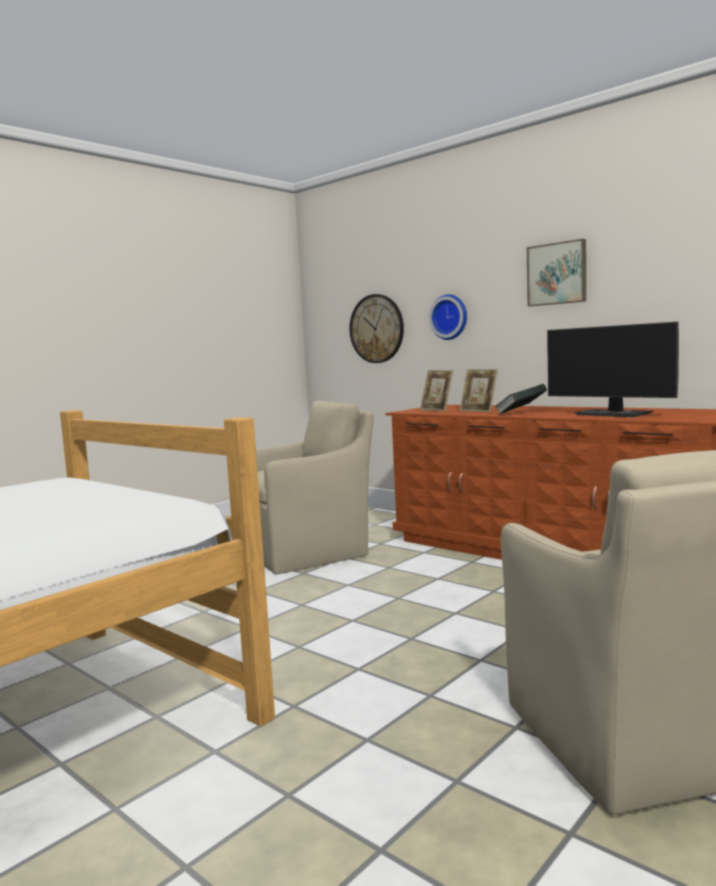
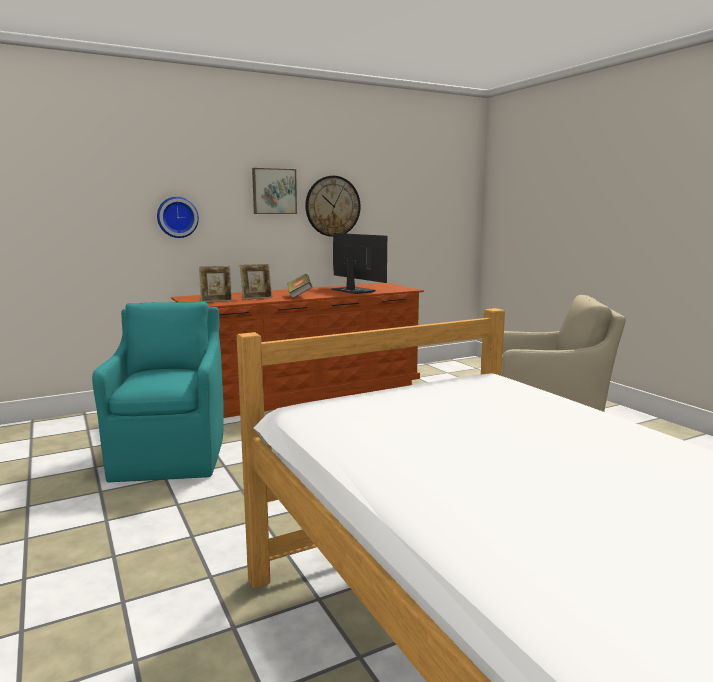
camera: 70 degrees left, 5 degrees up
(309, 552) = (171, 456): beige armchair -> turquoise armchair
(377, 328) = (82, 223): wall clock -> wall clock (332, 206)
(614, 414) = (352, 291): monitor -> monitor turned 105 degrees counterclockwise

